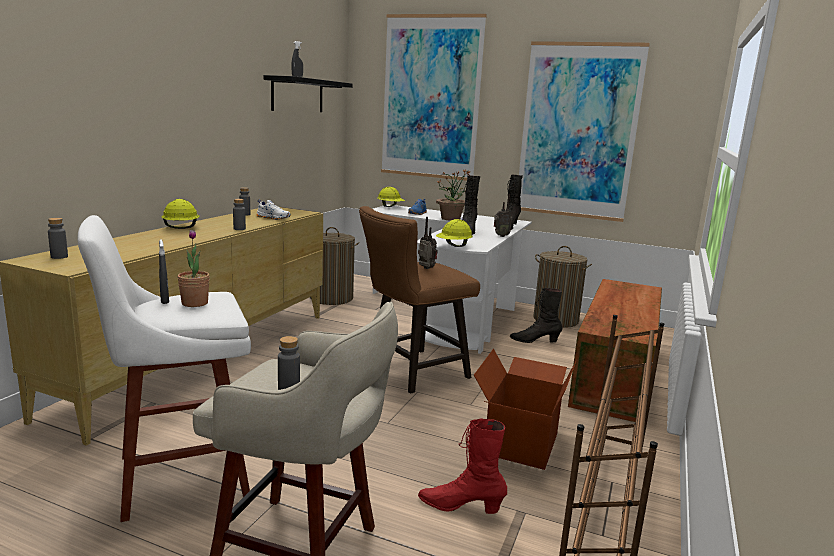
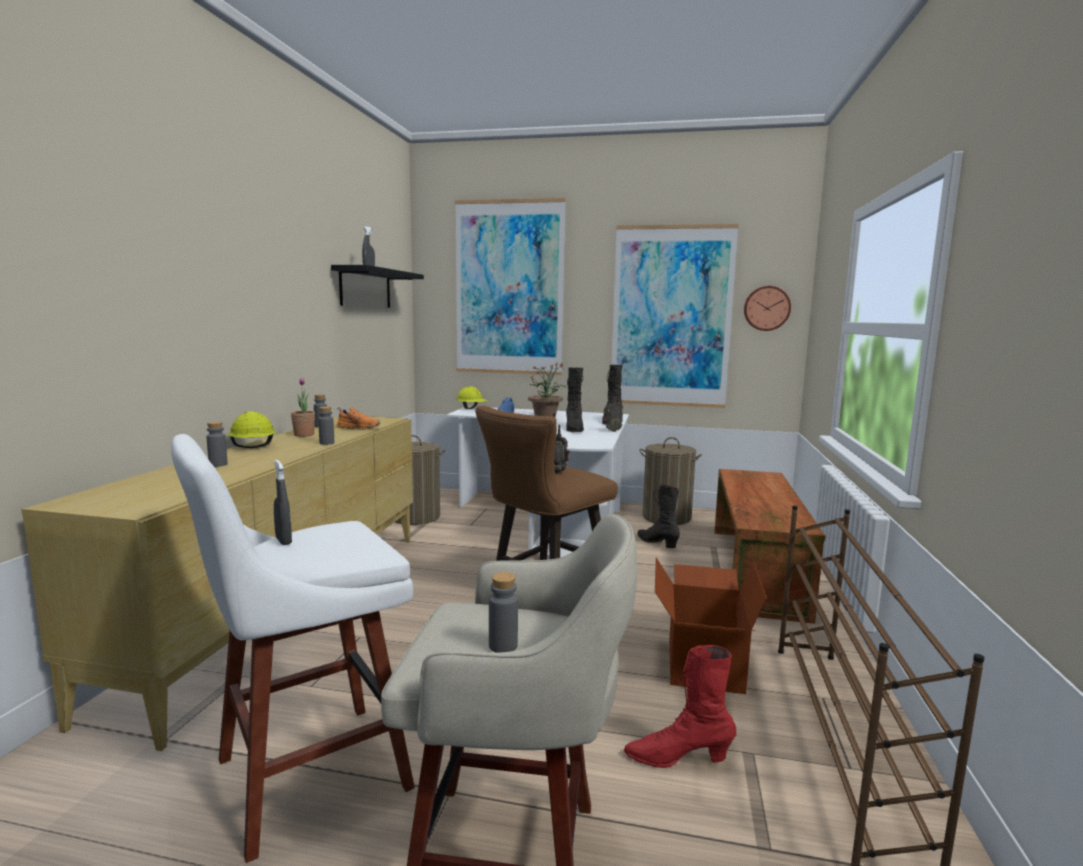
camera: 10 degrees left, 5 degrees down
(59, 257) = (110, 495): grey bottle -> grey bottle (218, 464)
(195, 303) = (326, 540): potted plant -> potted plant (304, 435)
(274, 218) = (359, 428): white shoe -> orange shoe
(453, 246) = (572, 445): yellow hard hat -> none
(534, 341) = (657, 543): black boot -> black boot turned 60 degrees clockwise
(671, 127) = (766, 308): none -> wall clock

